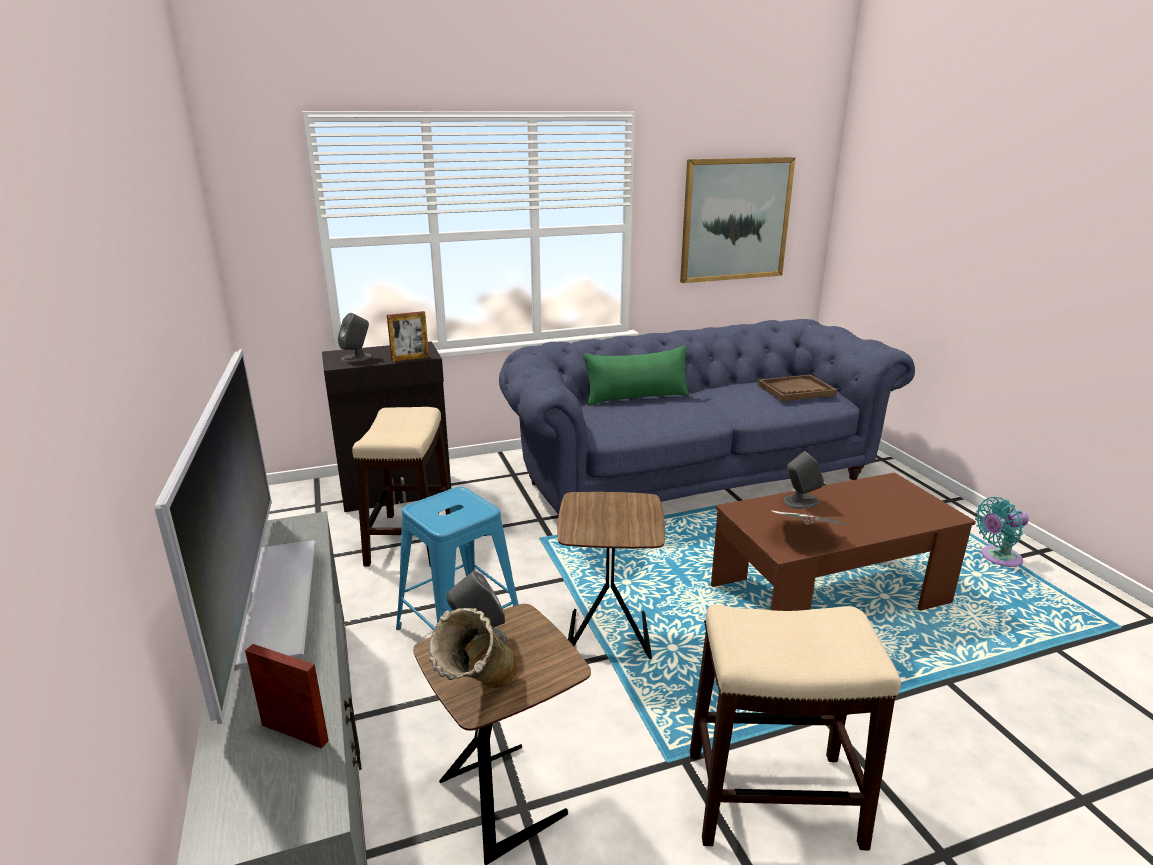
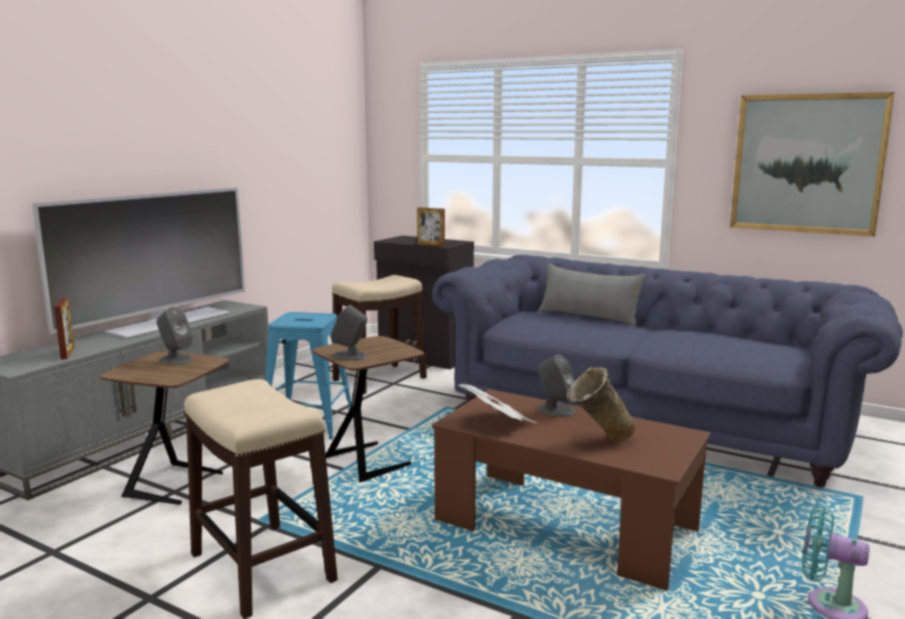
camera: 50 degrees right, 10 degrees down
(356, 358) = (406, 240): grey speaker -> grey speaker (350, 356)
(478, 699) = (124, 372): beige vase -> beige vase (598, 442)
(636, 398) = (588, 317): green pillow -> grey pillow
(796, 390) = (752, 348): brown tray -> none

